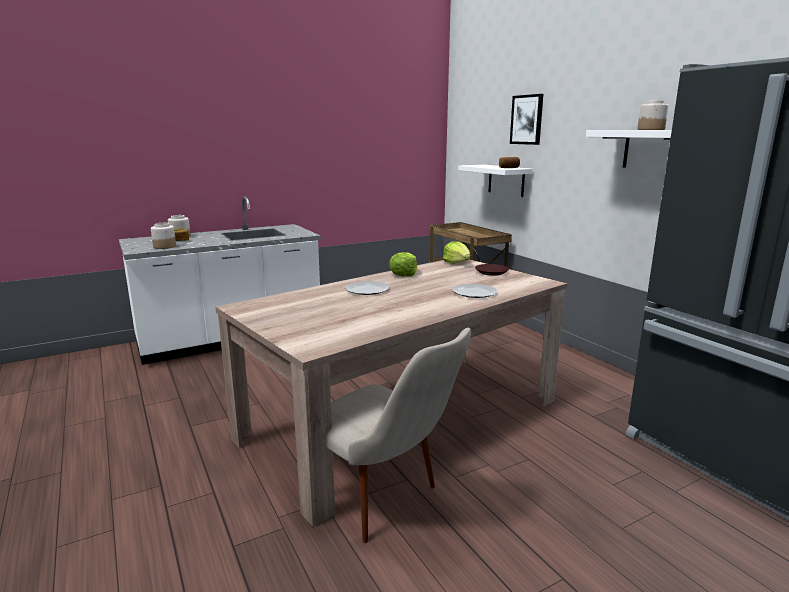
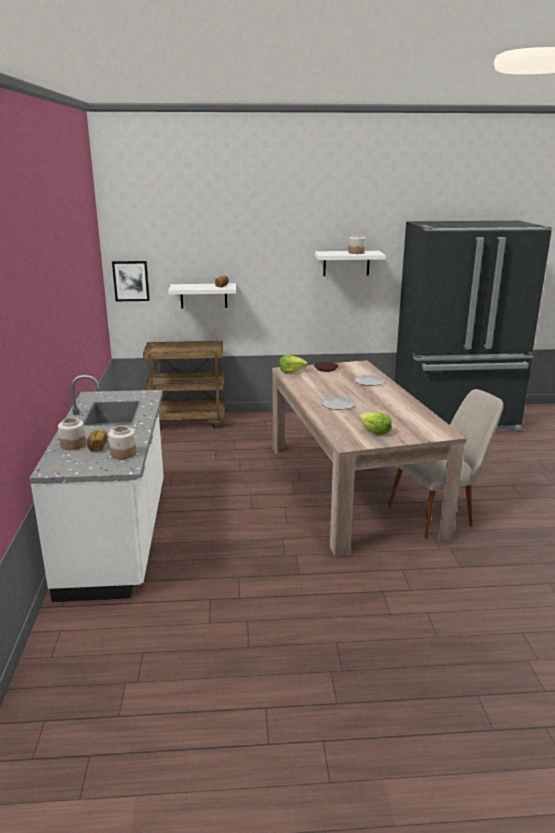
camera: 65 degrees left, 5 degrees up
(404, 274) = (306, 389): lettuce -> lettuce (375, 432)
(527, 119) = (223, 243): picture -> picture (131, 281)

